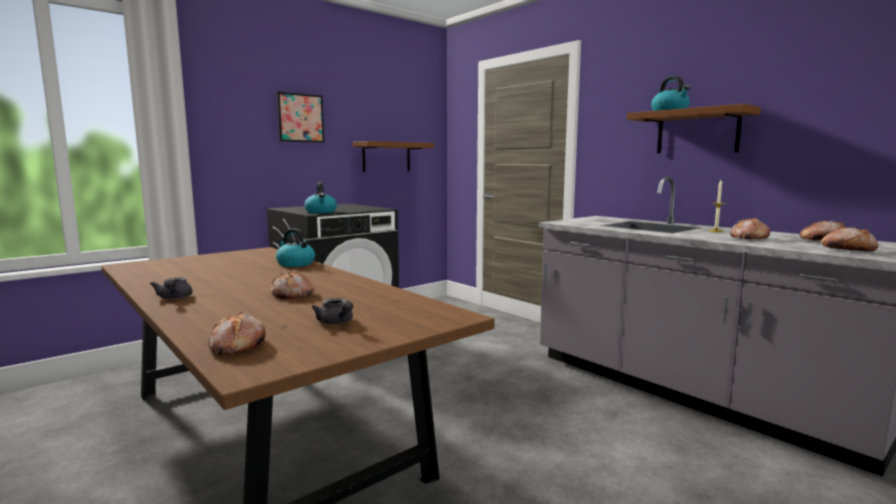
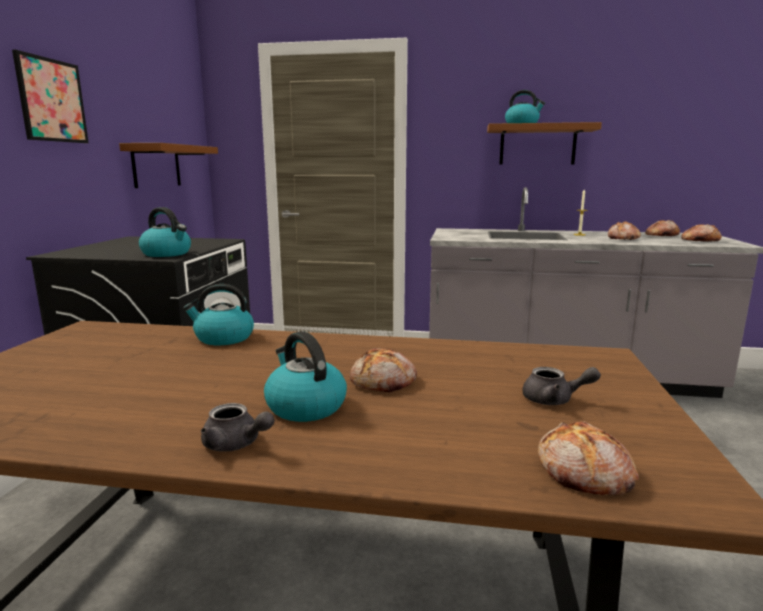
camera: 40 degrees left, 5 degrees up
(233, 294) = (305, 406): none -> kettle

